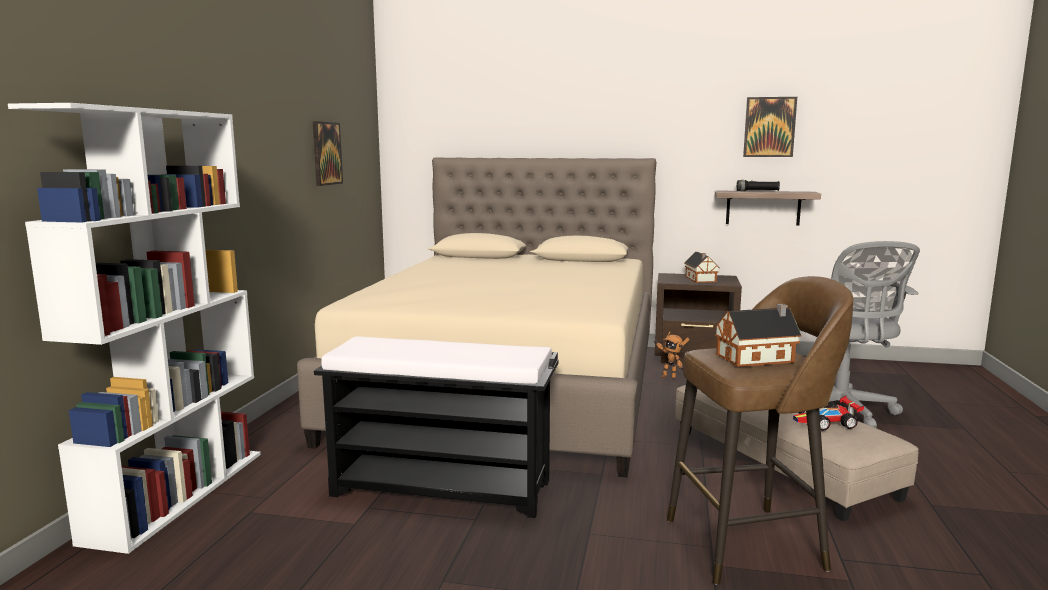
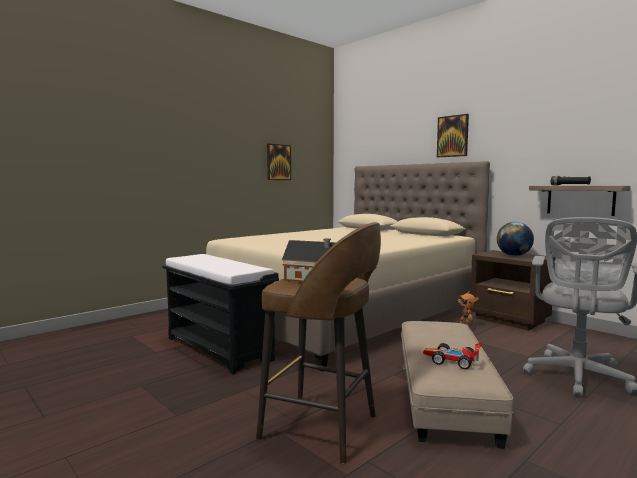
camera: 35 degrees right, 5 degrees down
(178, 494) = (122, 322): white bookcase -> none
(700, 279) = (513, 256): toy house -> globe
(769, 127) = (586, 131): picture -> picture (452, 136)

